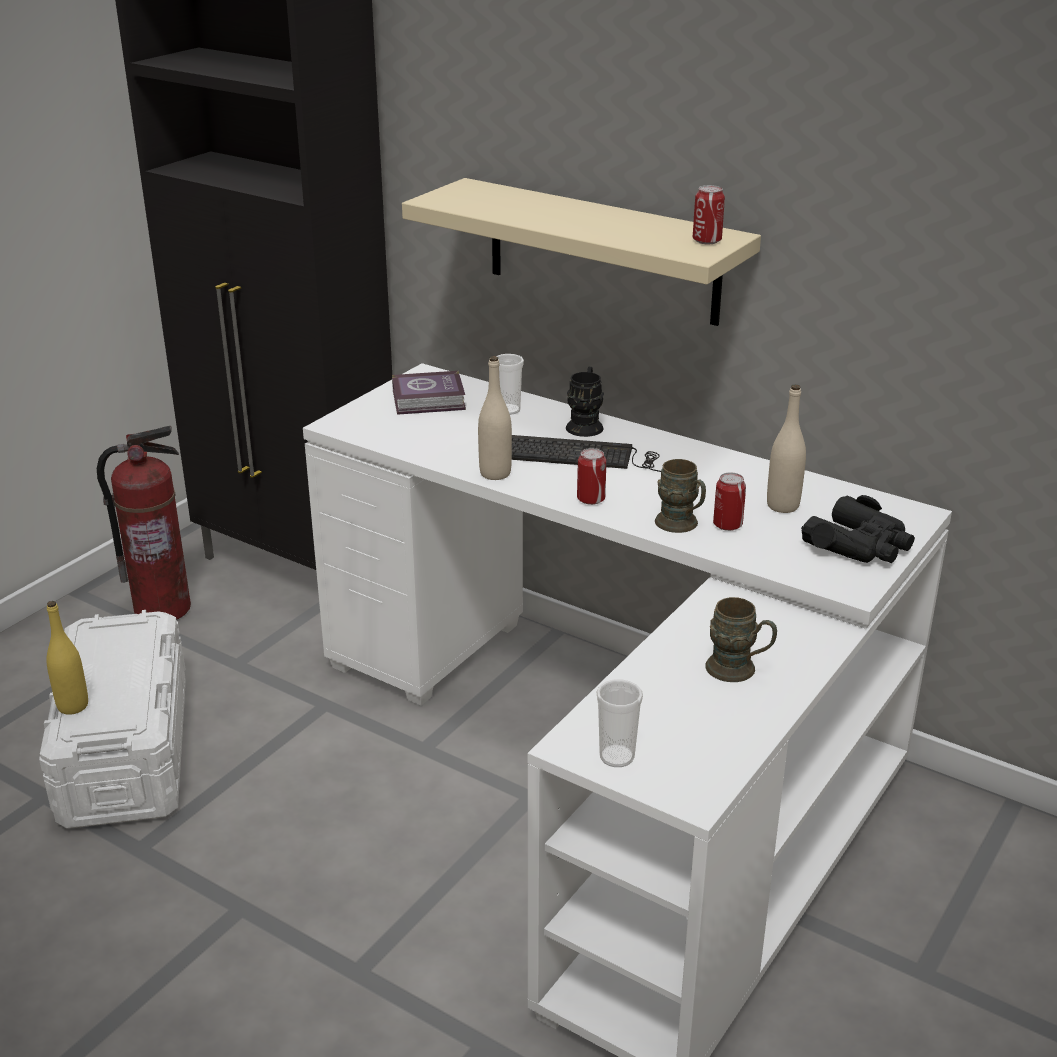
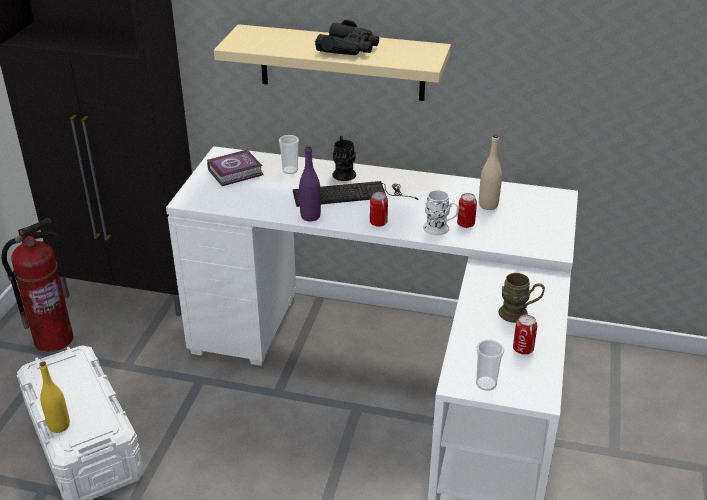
camera: 20 degrees left, 5 degrees up
(495, 473) = (310, 216): beige bottle -> purple bottle
(681, 525) = (440, 229): brown mug -> white mug
(707, 241) = (424, 53): can -> can (523, 349)
(859, 545) = (543, 222): black binoculars -> black binoculars (349, 48)

